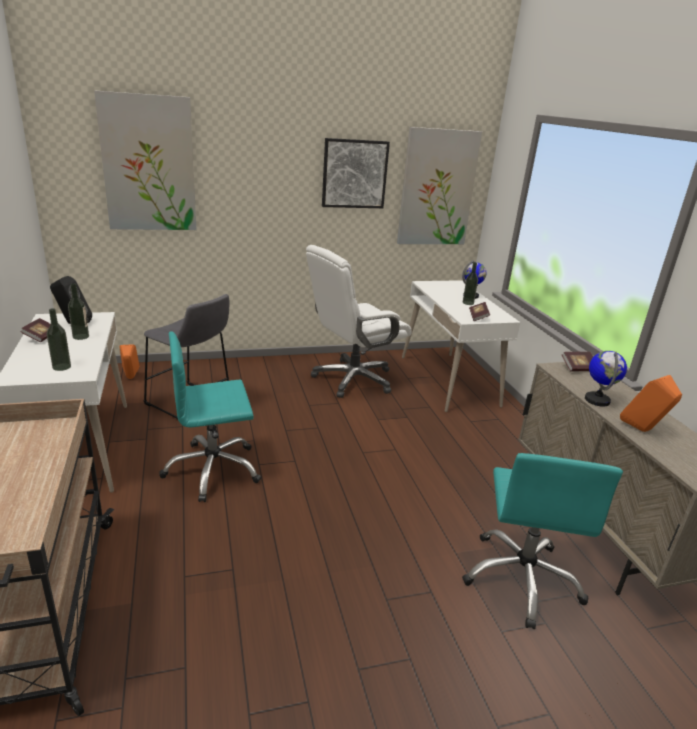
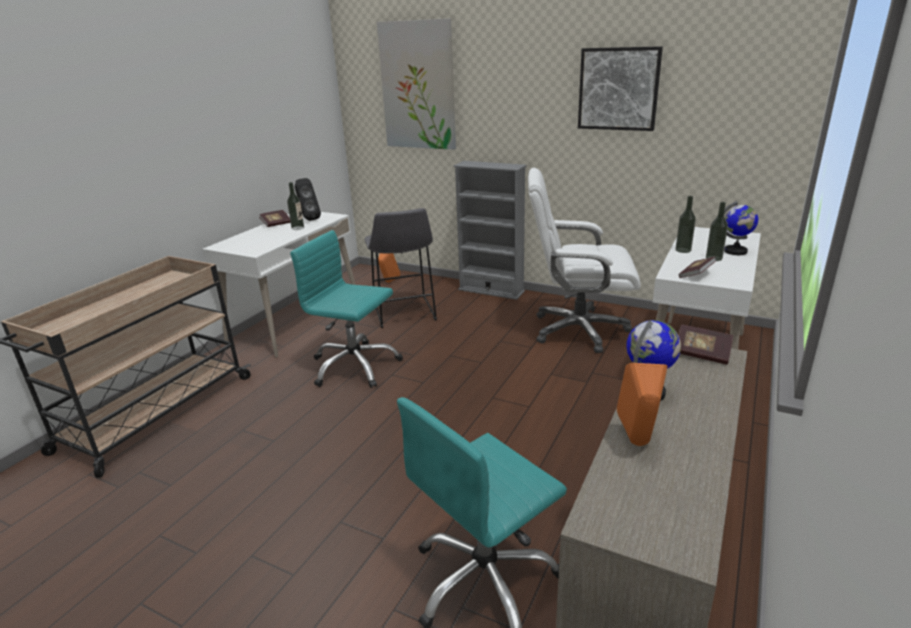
camera: 45 degrees right, 0 degrees up
(61, 367) = (253, 245): bottle -> bottle (683, 250)
(244, 363) = (491, 290): none -> grey bookcase
(437, 188) = (735, 105): picture -> none

